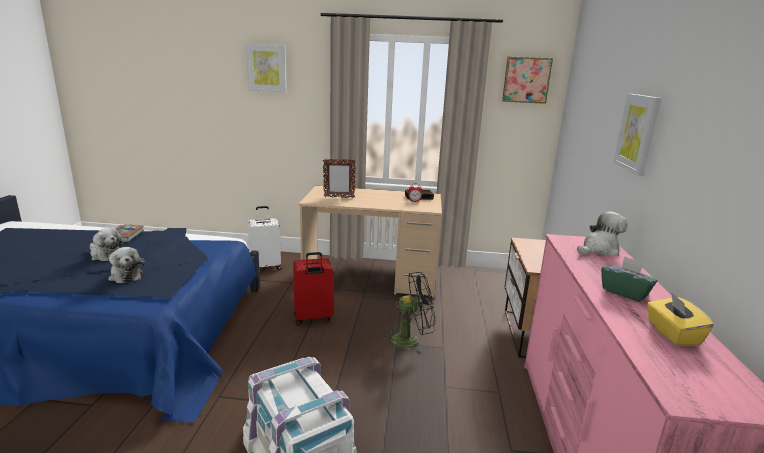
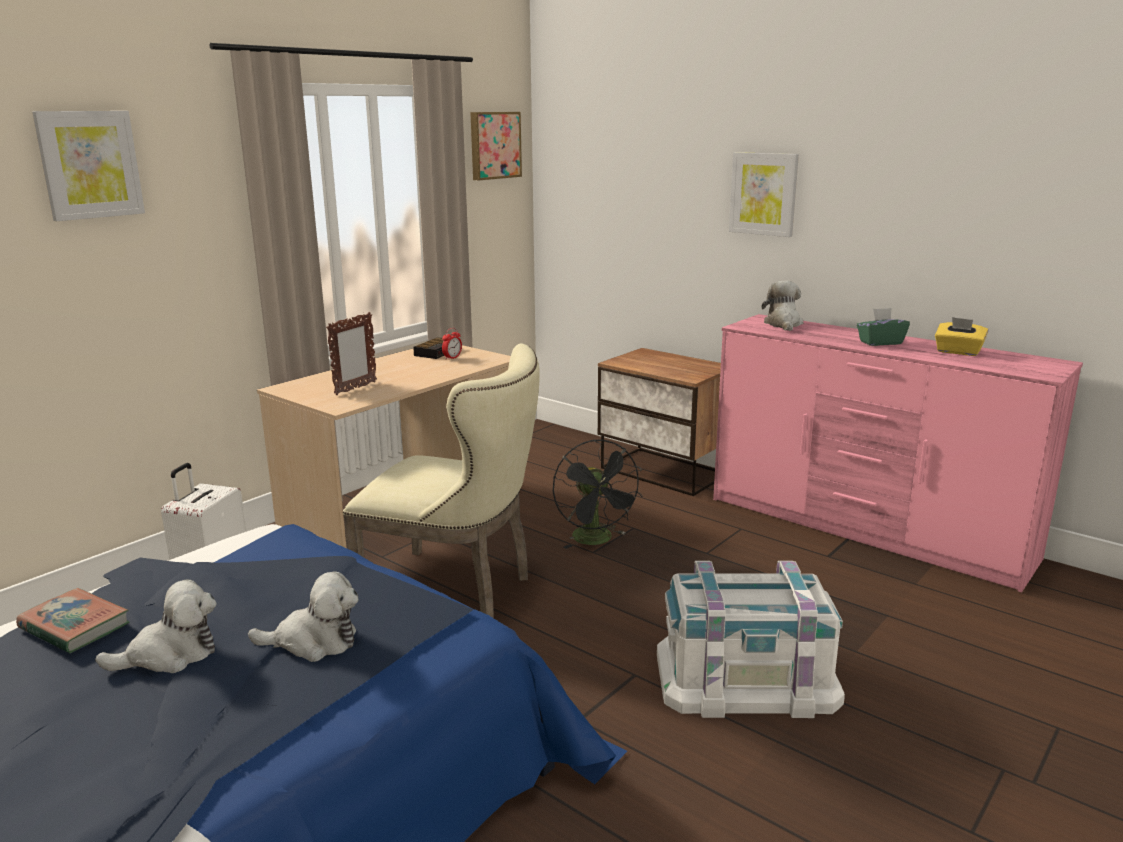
camera: 55 degrees left, 0 degrees up
(312, 318) = (457, 592): red suitcase -> beige chair
(411, 340) = (597, 540): black fan -> black fan turned 135 degrees clockwise

